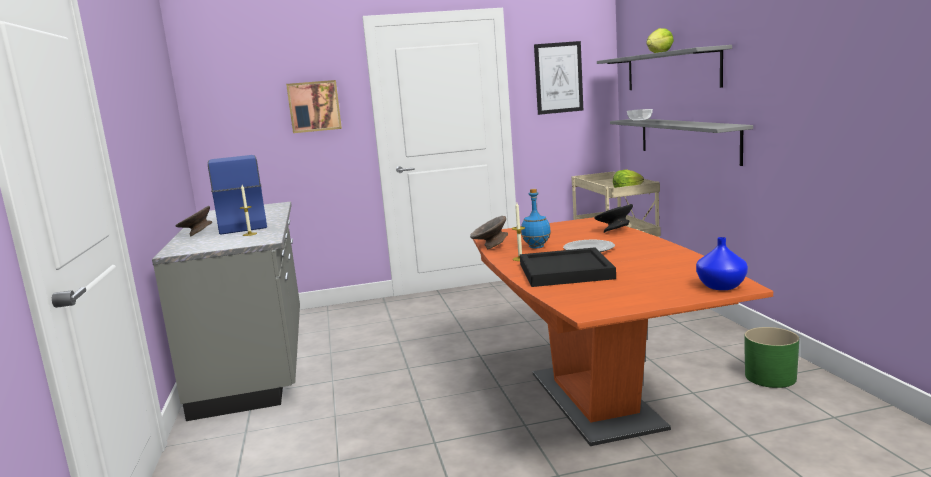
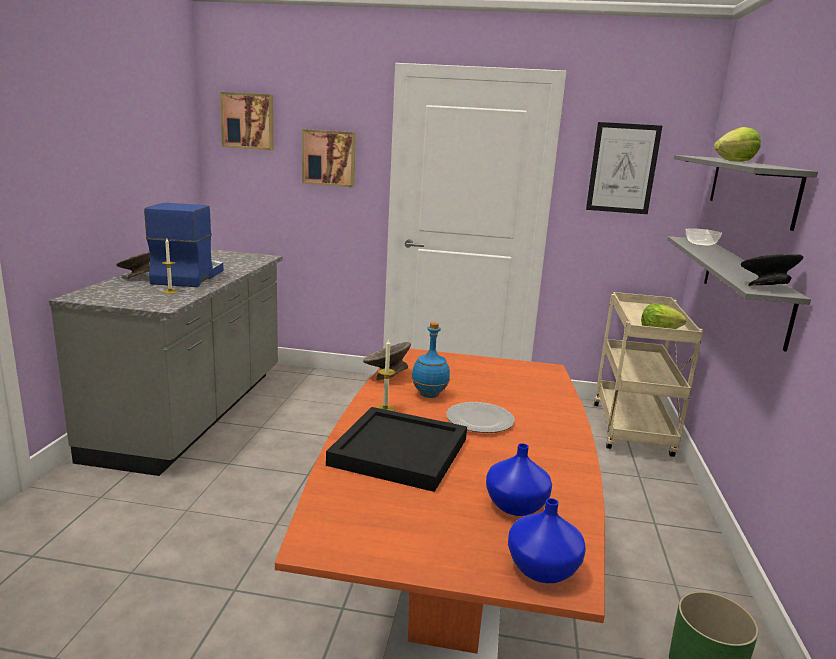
camera: 20 degrees right, 5 degrees up
(229, 84) = (248, 121): none -> picture
(614, 231) = (551, 397): black bowl -> black bowl (765, 287)
(669, 272) = (514, 506): none -> blue vase

